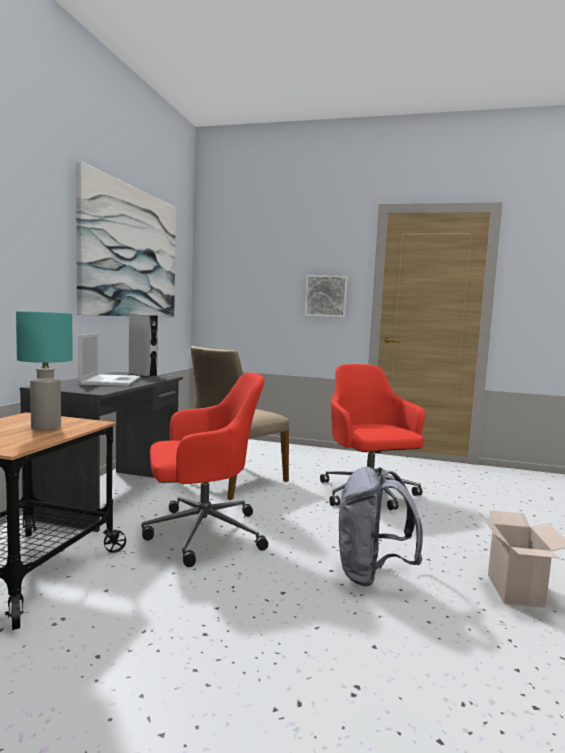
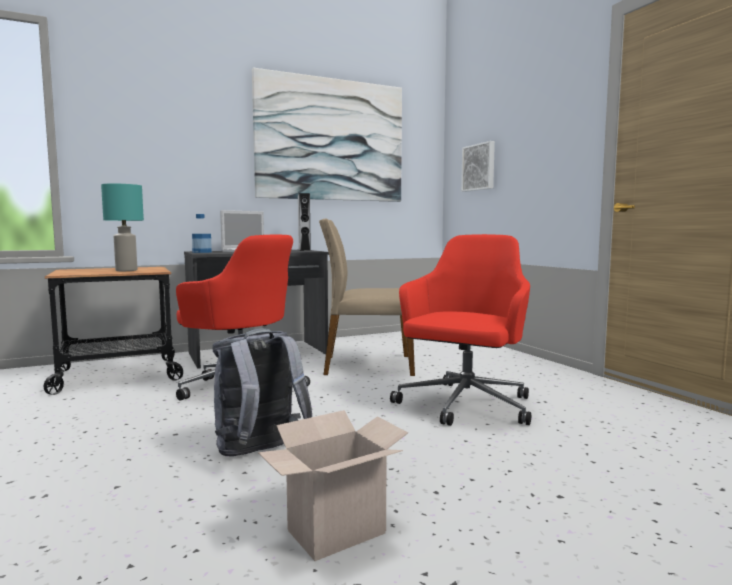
camera: 50 degrees right, 0 degrees up
(74, 389) = (202, 252): none -> bottle
(326, 296) = (552, 156): picture -> picture (479, 167)

